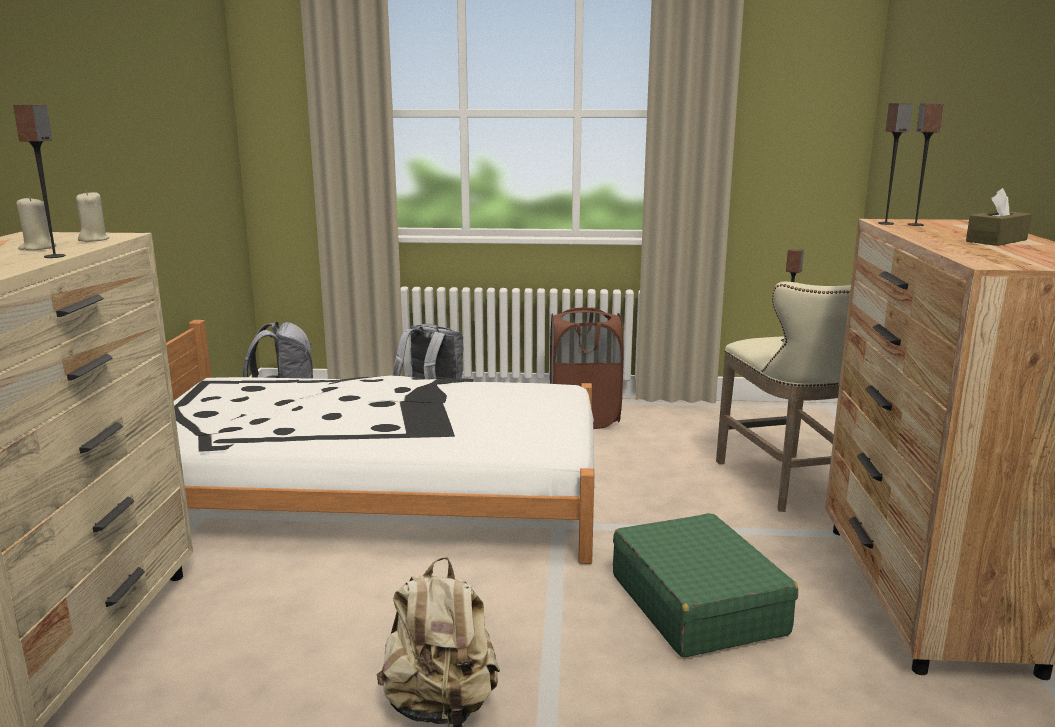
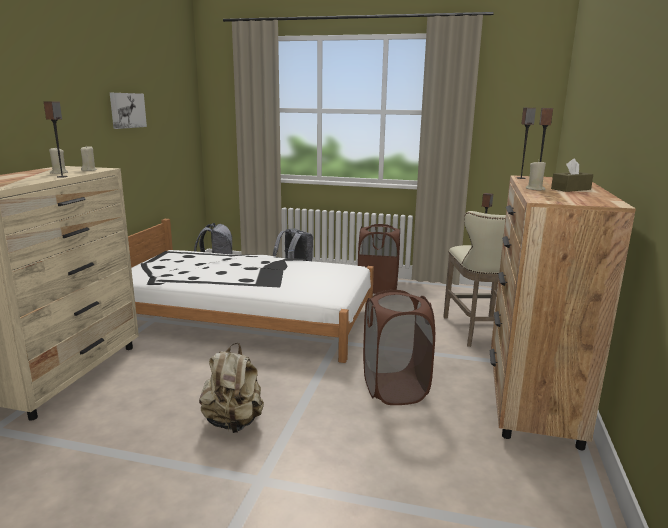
camera: 10 degrees right, 0 degrees up
(123, 119) = (127, 110): none -> picture
(697, 604) = (394, 389): green suitcase -> brown laundry basket
(943, 243) = (535, 189): none -> beige candle

